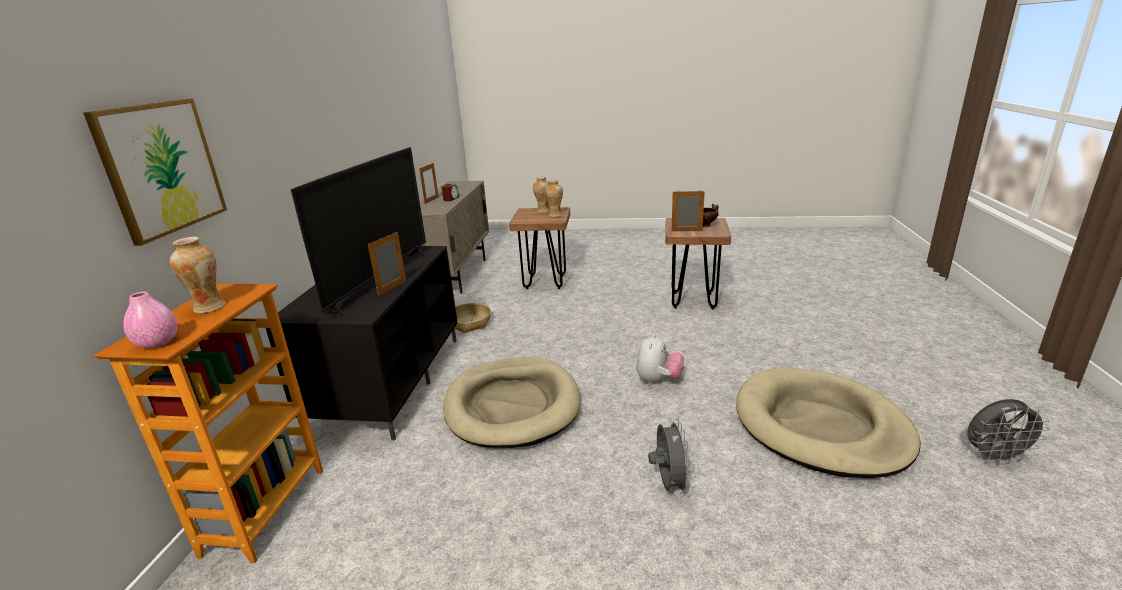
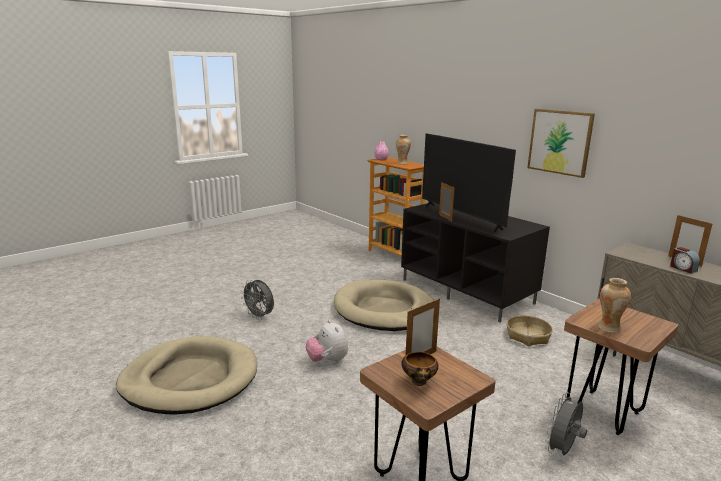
camera: 130 degrees right, 5 degrees down
(161, 168) = (432, 111): picture -> picture (560, 142)
(543, 211) = (643, 330): vase -> none
(995, 457) = (57, 412): grey fan -> grey fan (562, 451)

